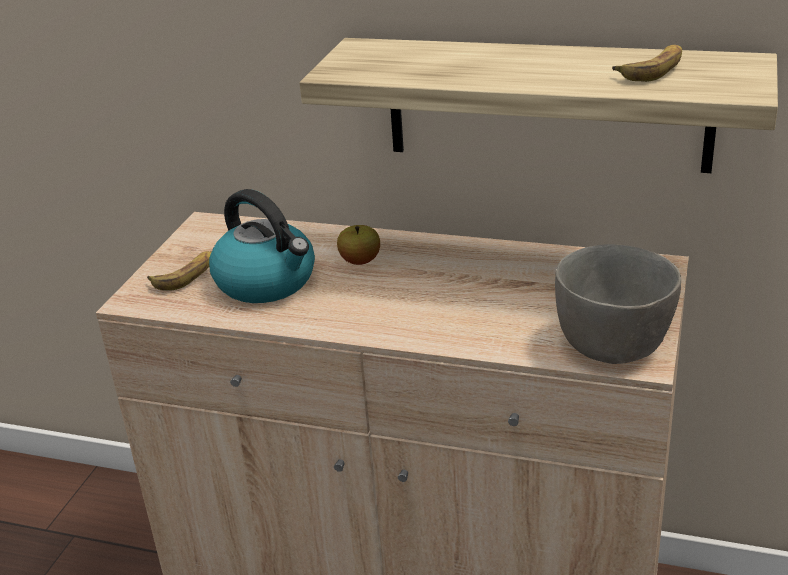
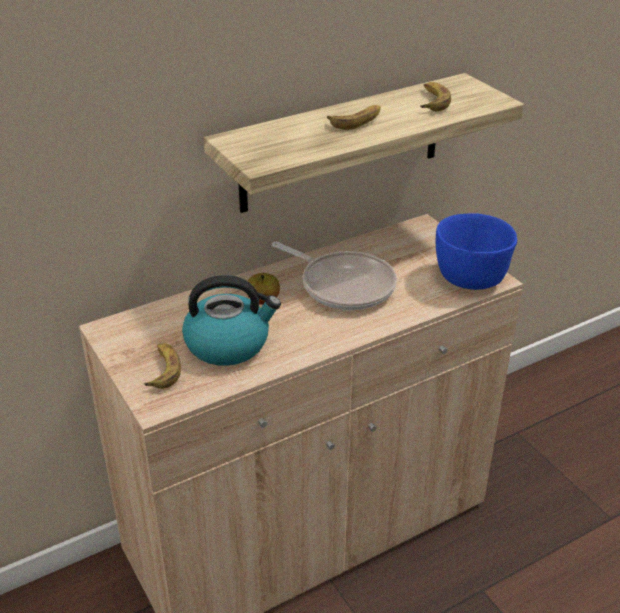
camera: 50 degrees left, 5 degrees up
(458, 283) = (343, 285): none -> frying pan
(516, 64) = (356, 121): none -> banana
(614, 344) = (470, 277): grey bowl -> blue bowl

